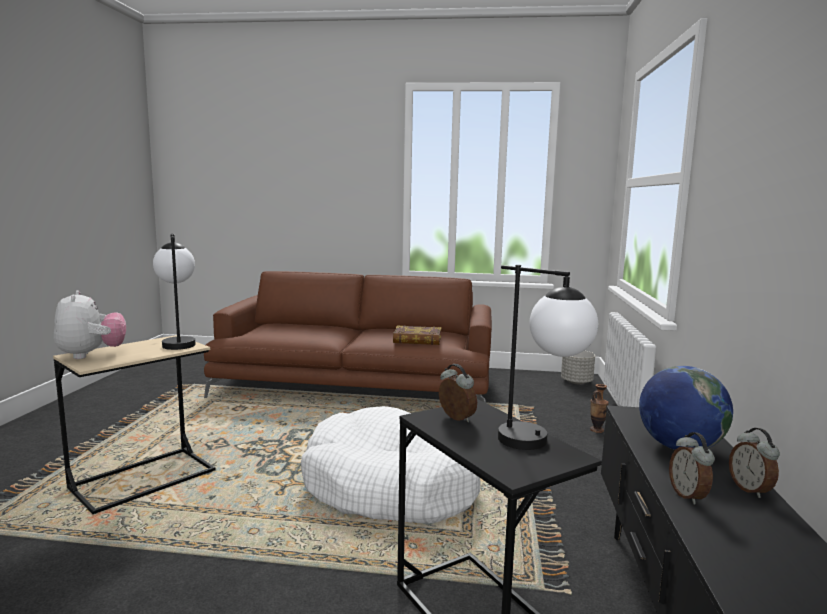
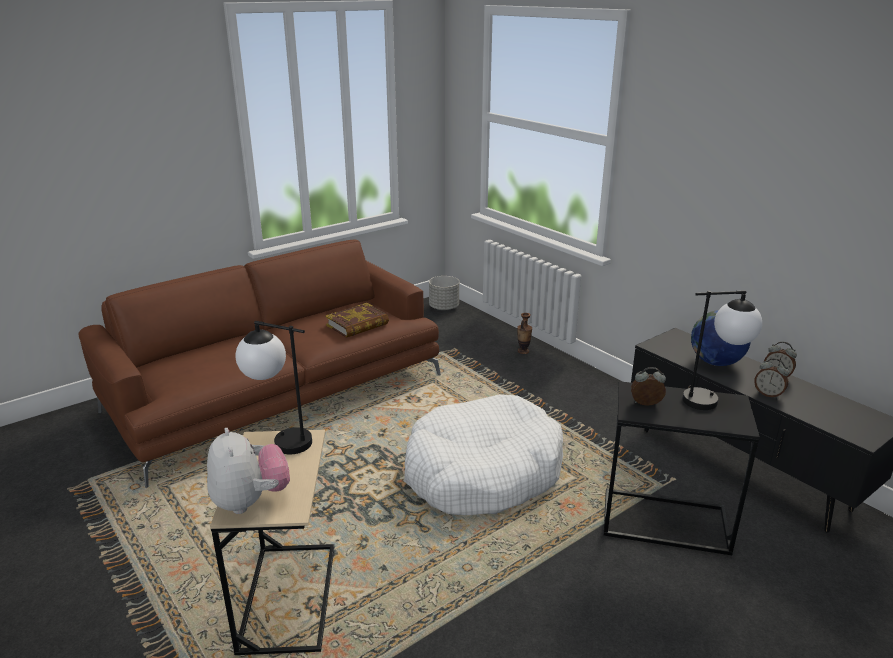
camera: 45 degrees left, 15 degrees up
(91, 355) = (250, 501): plush toy -> plush toy turned 45 degrees clockwise

